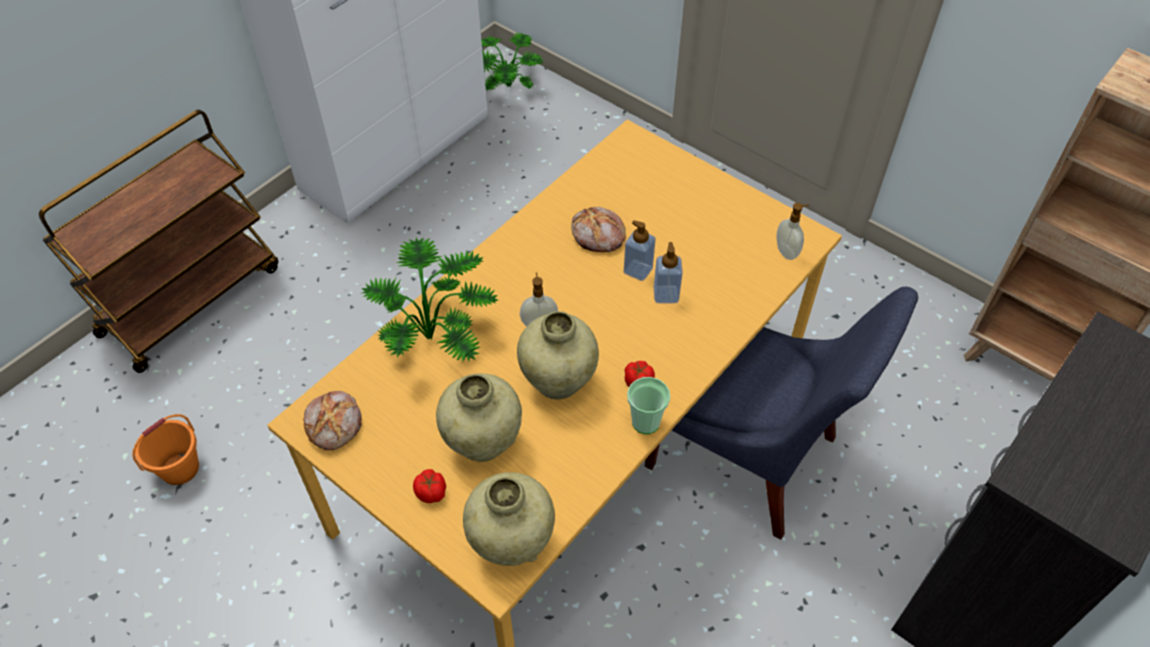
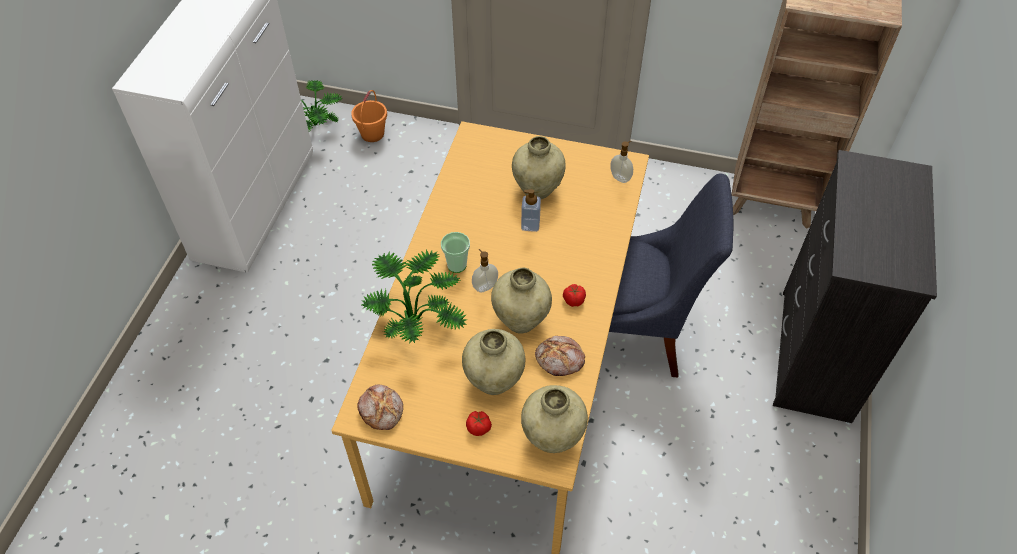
camera: 25 degrees left, 0 degrees up
(180, 468) = (219, 507): orange bucket -> orange bucket (372, 134)
(191, 299) = (149, 377): brown cart -> none
(597, 236) = (489, 211): bread -> bread (560, 360)
(645, 422) = (593, 324): cup -> cup (456, 265)
(666, 295) = (558, 235): soap dispenser -> none
(672, 230) = (537, 189): none -> beige vase

